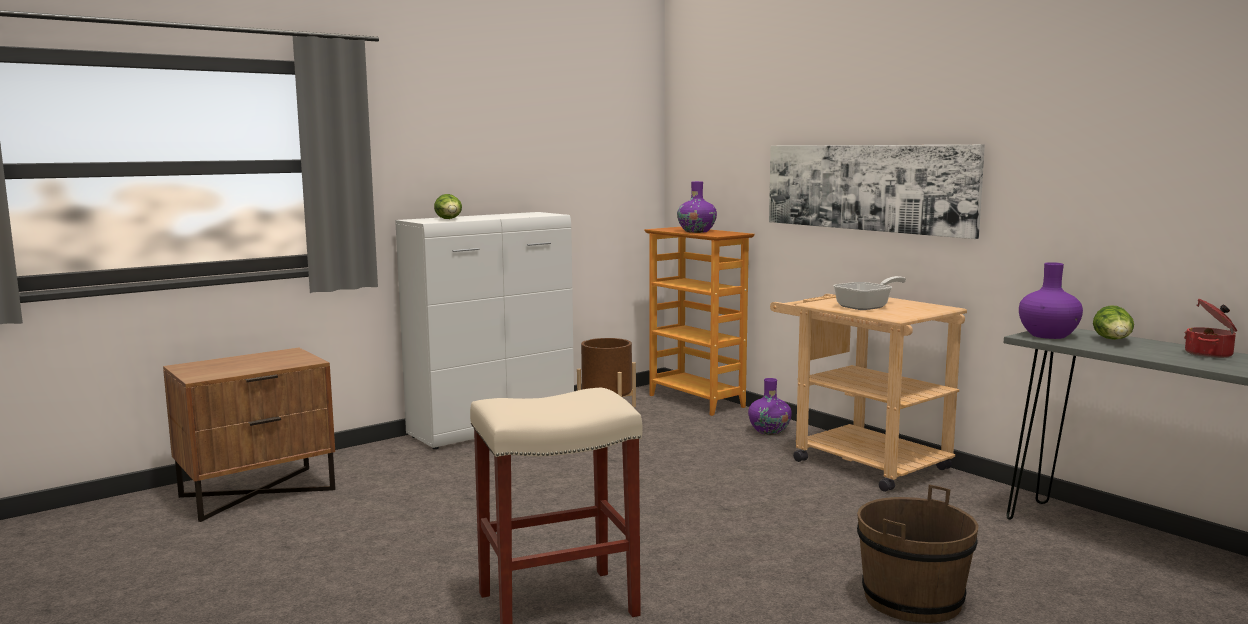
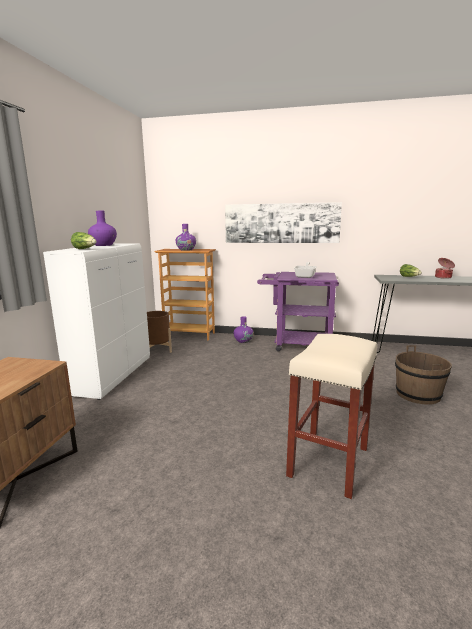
camera: 40 degrees left, 5 degrees up
(859, 461) = (297, 344): beige cart -> purple cart
(1048, 335) = (389, 278): purple vase -> purple vase (103, 245)

